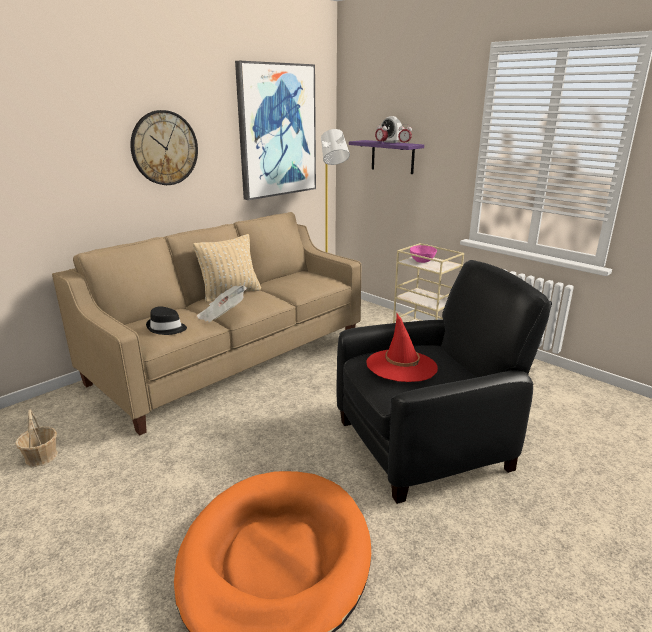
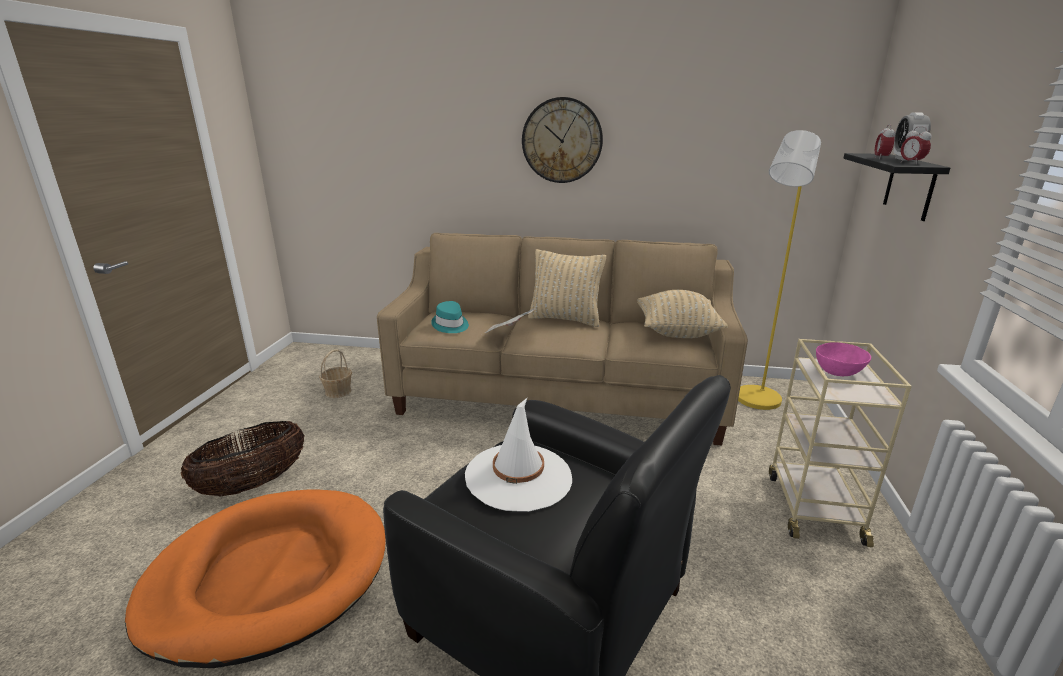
camera: 55 degrees right, 0 degrees up
(127, 550) = (253, 484): none -> basket
(166, 328) = (450, 325): black hat -> turquoise hat
(277, 131) = (737, 130): picture -> none
(304, 276) = (677, 332): none -> beige pillow
(392, 157) = (909, 186): purple shelf -> black shelf
(401, 366) = (519, 477): red hat -> white hat

